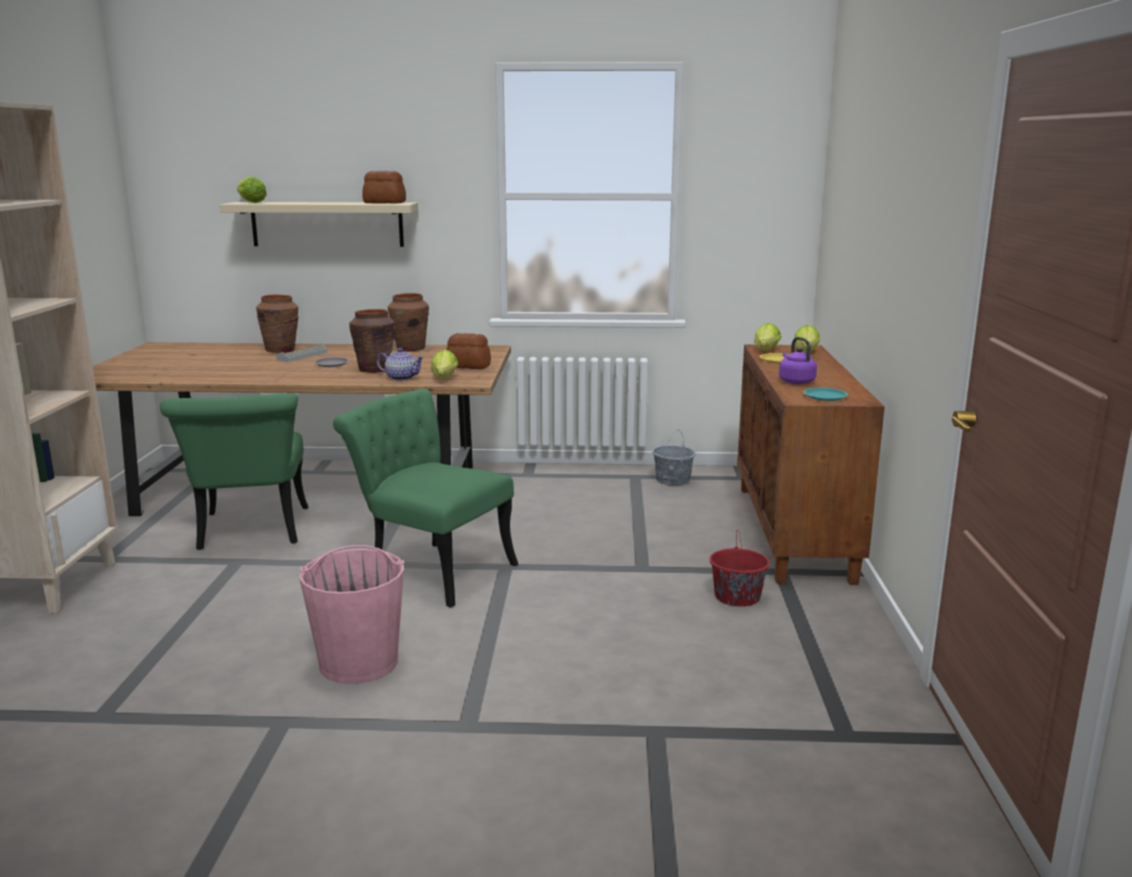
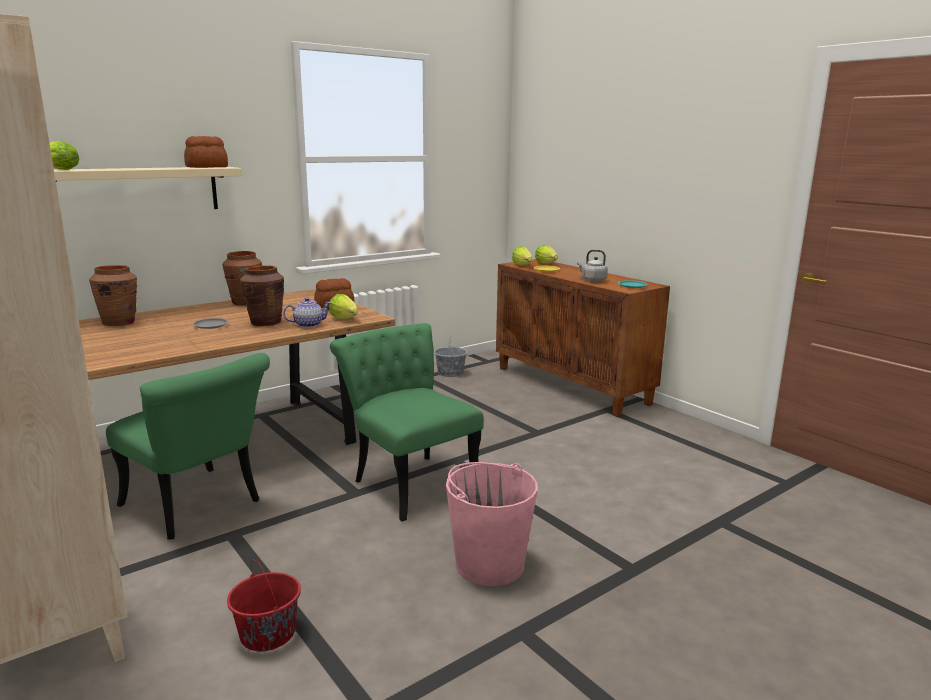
camera: 40 degrees left, 0 degrees up
(302, 356) = (160, 324): grey tray -> none
(430, 569) = (409, 481): green chair -> green chair turned 60 degrees clockwise
(737, 597) = (614, 431): red bucket -> red bucket (268, 633)
(795, 381) = (592, 280): purple kettle -> grey kettle

